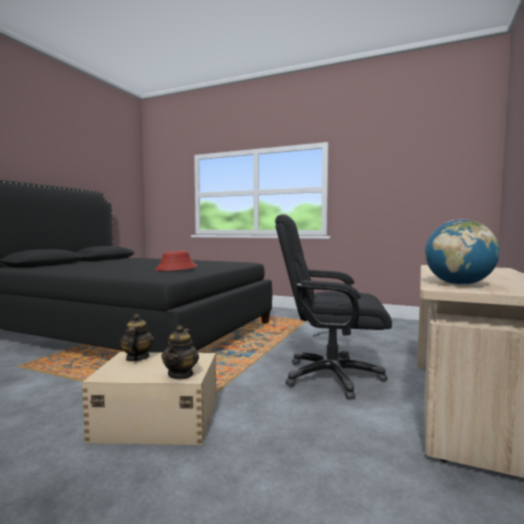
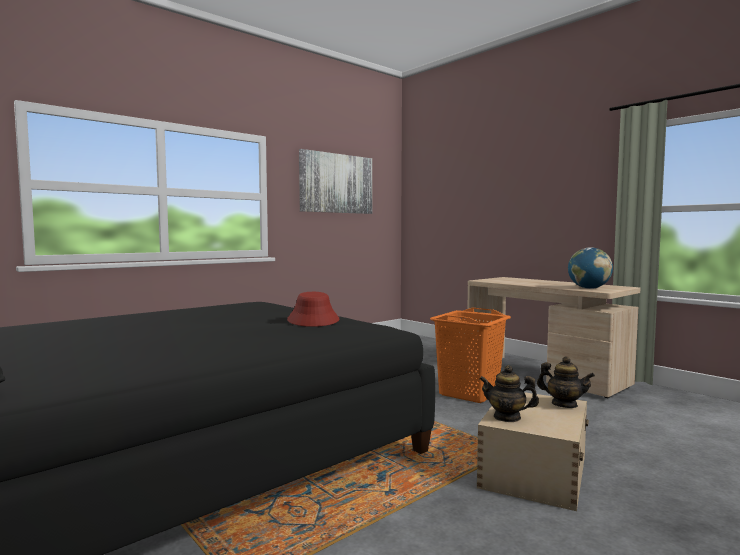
camera: 65 degrees left, 0 degrees up
(330, 376) = (468, 393): black office chair -> orange laundry basket
(400, 169) = (336, 183): none -> picture

